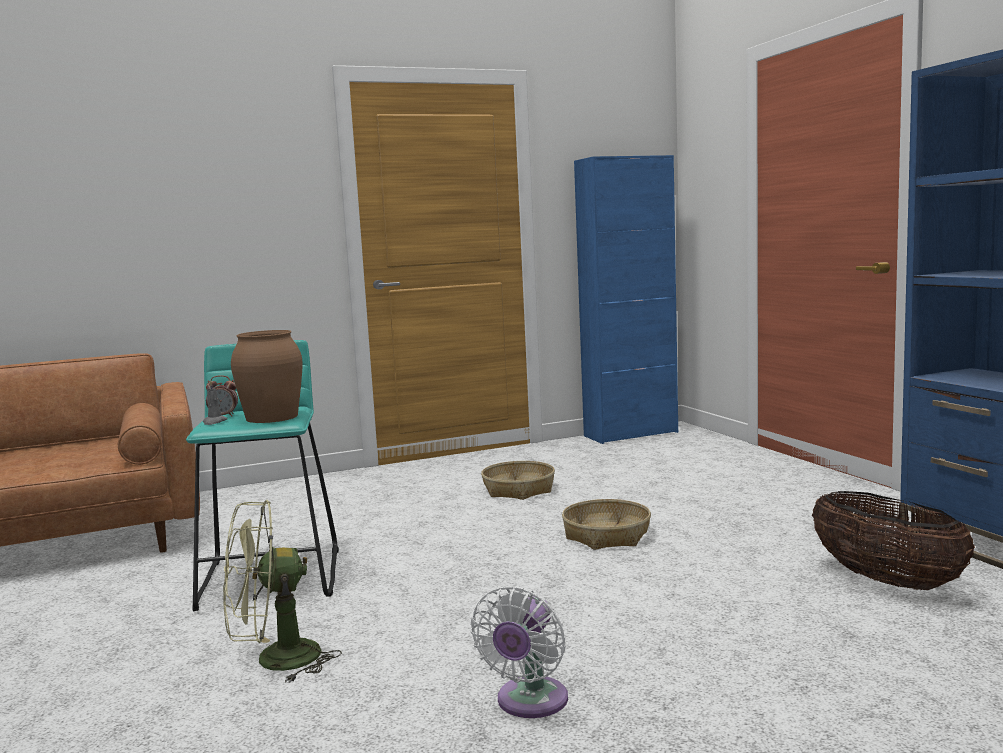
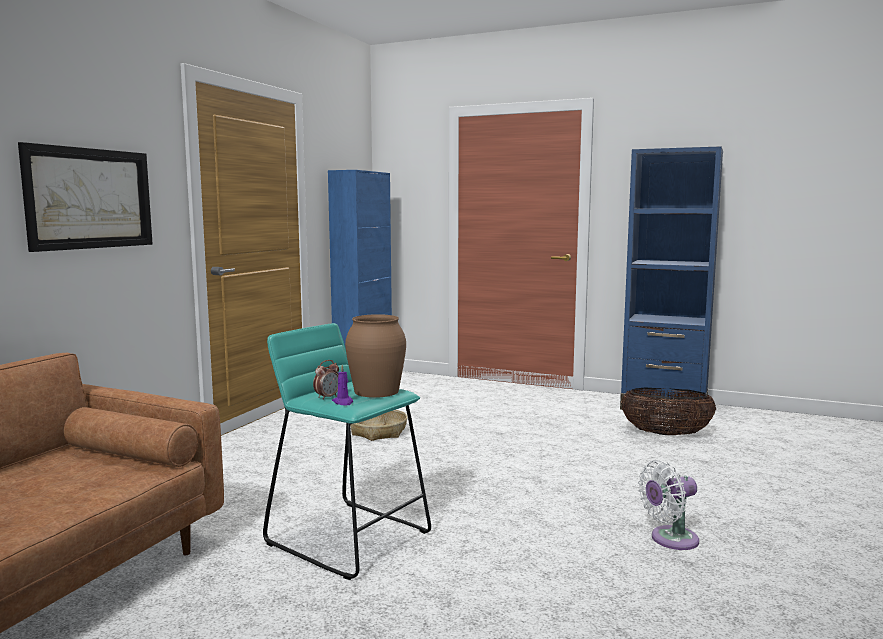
camera: 45 degrees left, 0 degrees up
(214, 422) = (343, 402): grey candle -> purple candle
(215, 213) = (90, 198): none -> picture
(274, 661) = (497, 581): green fan -> none
(529, 703) = (670, 539): white fan -> white fan turned 90 degrees clockwise
(607, 536) = (501, 446): basket -> none

